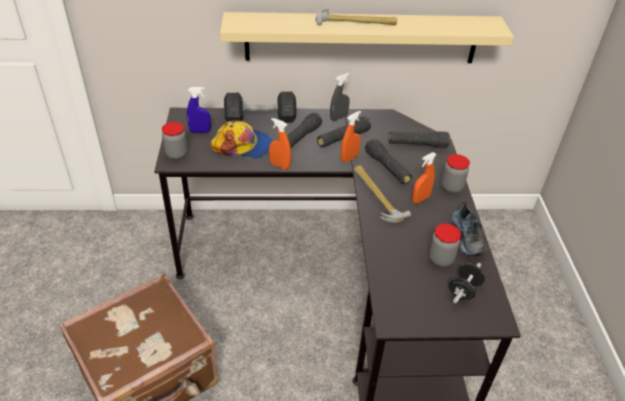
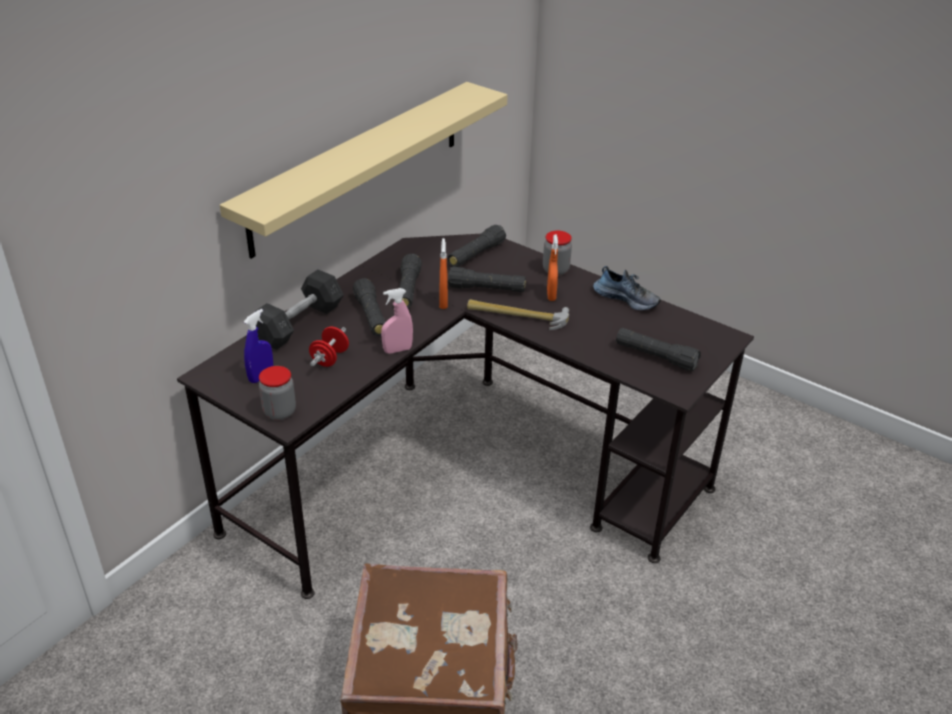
camera: 50 degrees left, 5 degrees down
(242, 145) = (330, 358): cap -> red dumbbell
(280, 165) = (397, 350): orange spray bottle -> pink spray bottle
(338, 118) = (371, 275): grey spray bottle -> none
(355, 22) = (368, 147): hammer -> none
(418, 288) = (655, 357): none -> black flashlight
(440, 259) = (635, 326): jar -> none
(464, 290) = (683, 335): black dumbbell -> none

